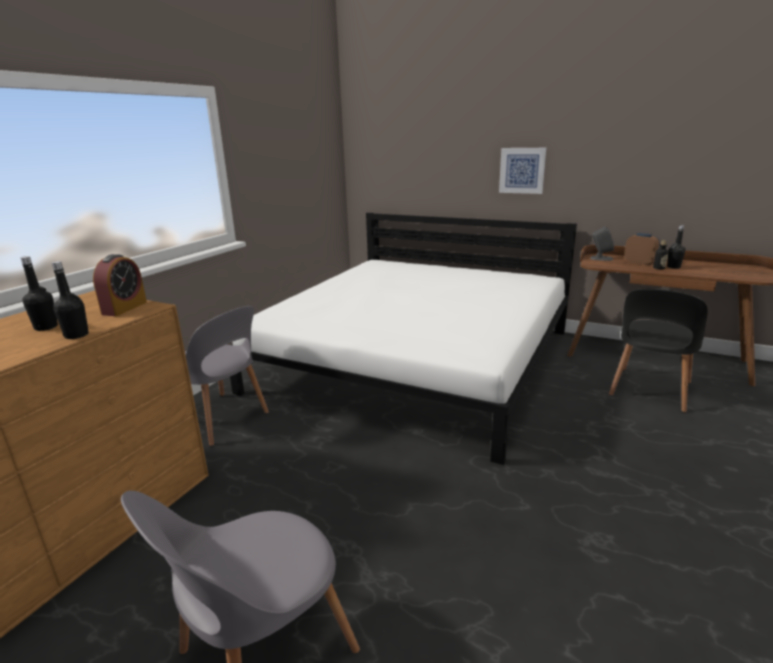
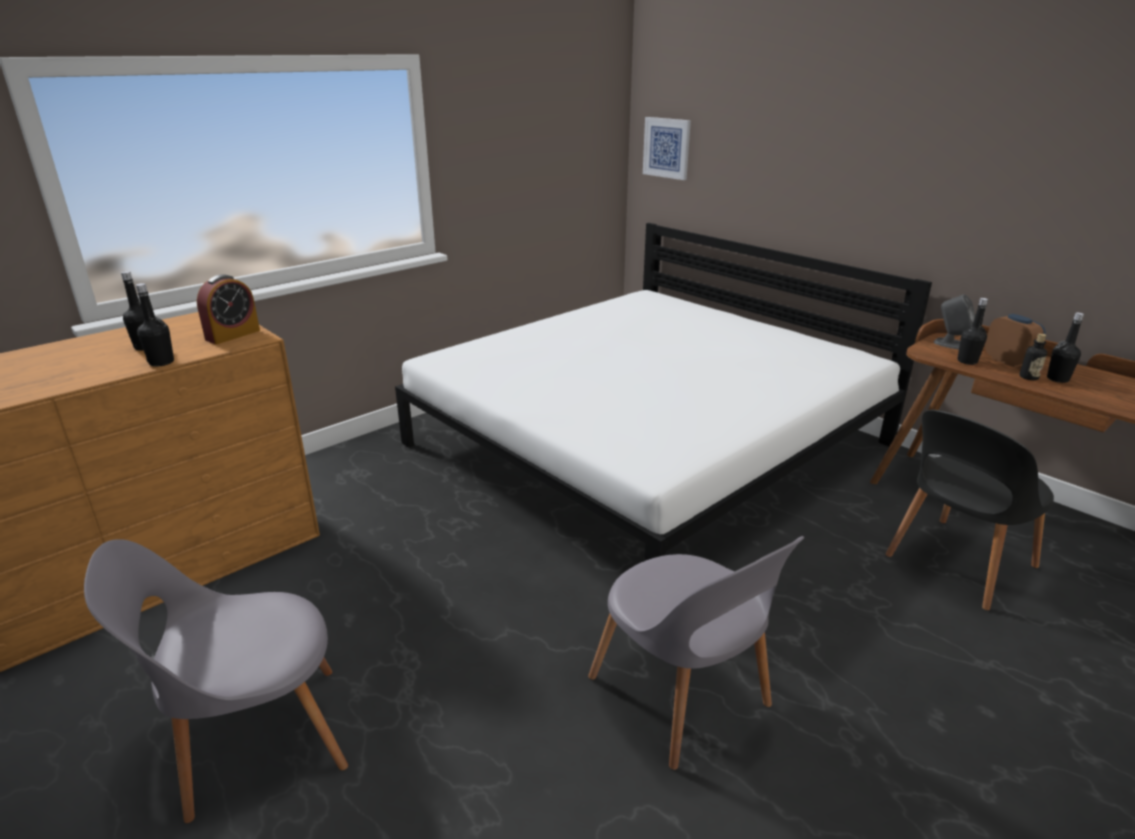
camera: 20 degrees right, 5 degrees up
(220, 419) = (370, 472): grey chair -> grey chair (682, 697)
(522, 170) = (862, 188): picture -> picture (667, 148)
(619, 265) = (967, 361): none -> black bottle

